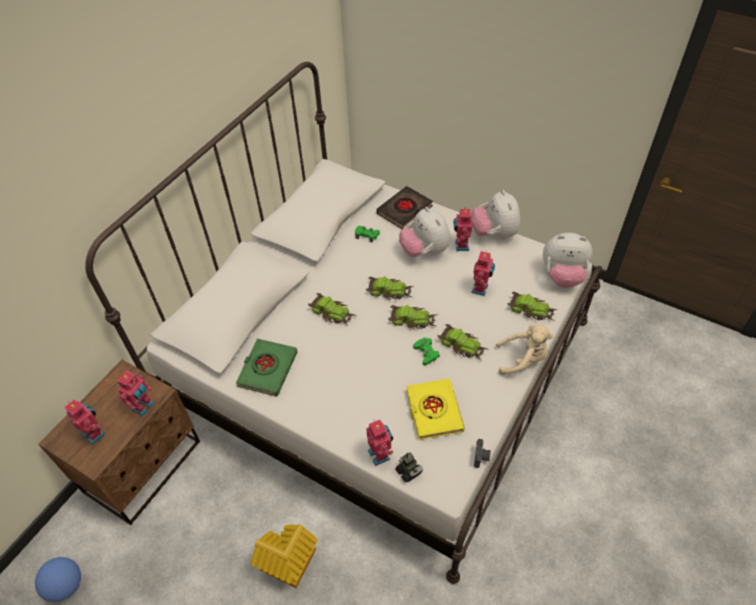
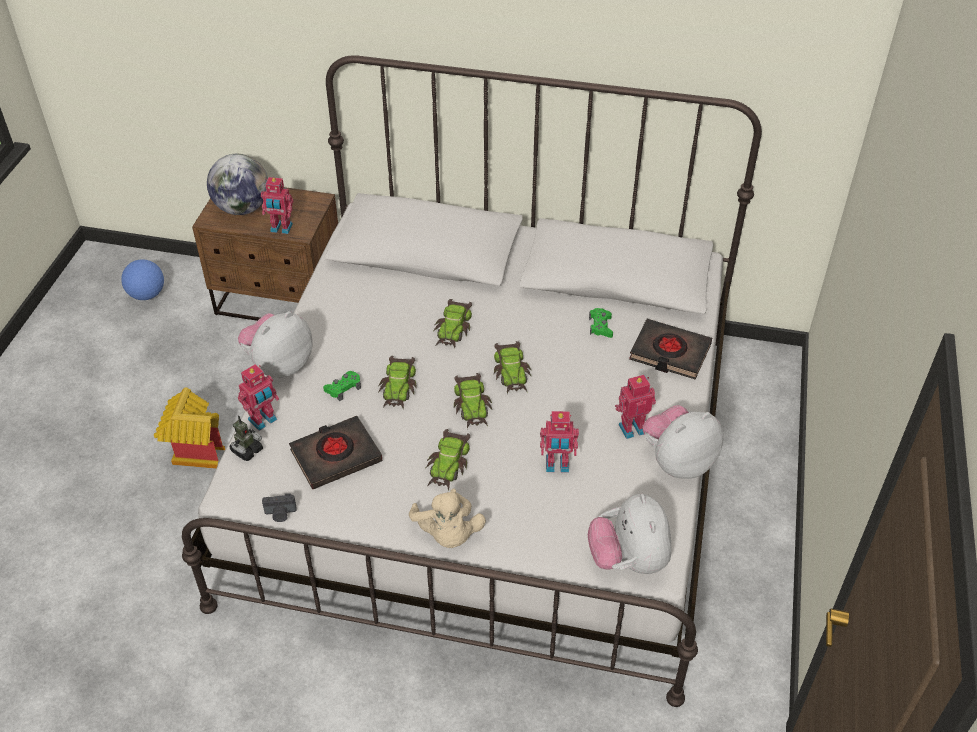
camera: 70 degrees right, 5 degrees down
(95, 433) = (242, 208): toy robot -> globe
(267, 369) = (350, 298): green book -> none
(424, 251) = (601, 391): plush toy -> plush toy (279, 365)
(426, 353) = (422, 430): green game controller -> green game controller (343, 388)
(434, 411) = (336, 456): yellow book -> black book
(531, 309) = (543, 530): toy car -> toy car (399, 387)

